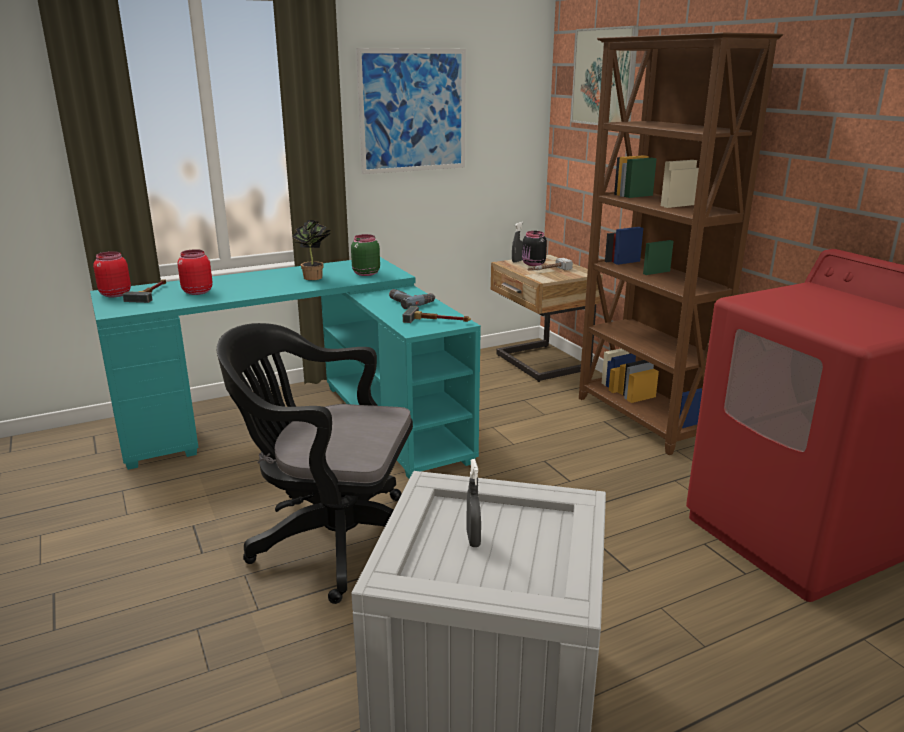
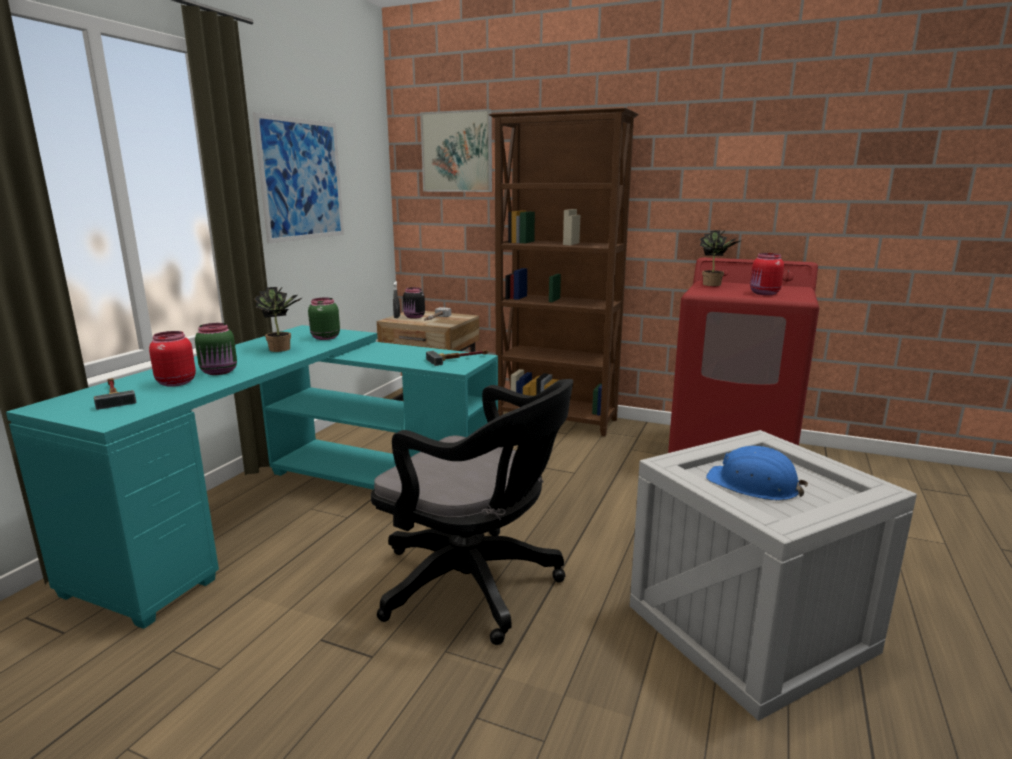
camera: 40 degrees left, 5 degrees down
(114, 294) = (60, 407): red jar -> red jar (764, 293)
(237, 289) = (220, 372): none -> green jar
(332, 540) = (476, 586): black office chair -> black office chair turned 120 degrees counterclockwise
(410, 302) = (403, 352): power drill -> none
(473, 539) = (753, 485): grey spray bottle -> blue hard hat
(808, 292) = (714, 285): none -> potted plant

